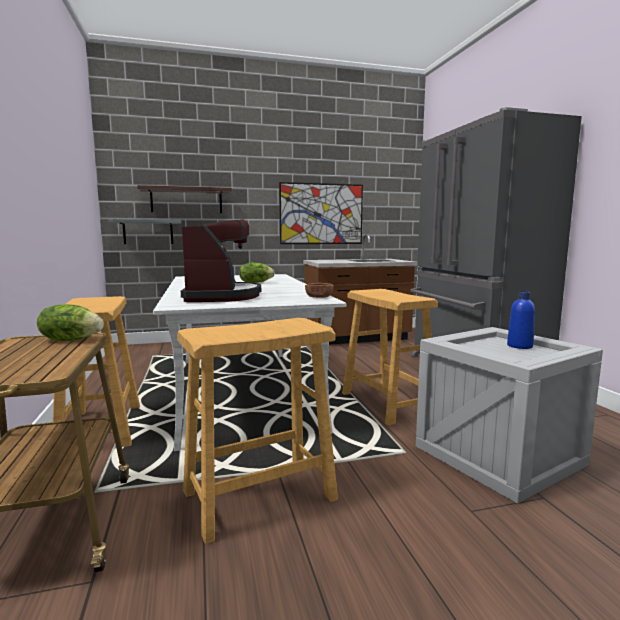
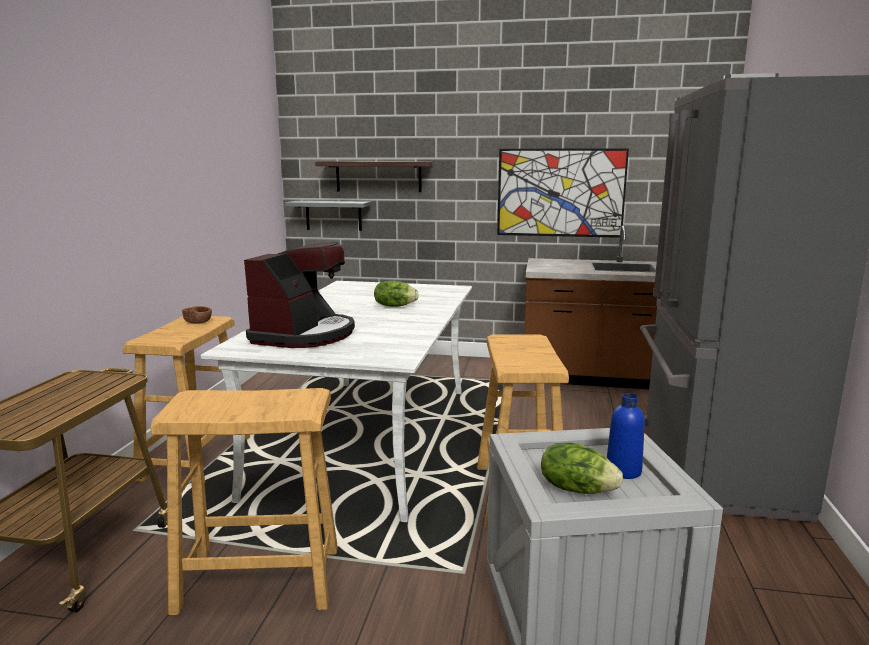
camera: 25 degrees right, 5 degrees up
(71, 340) = (110, 382): lettuce -> lettuce (577, 489)
(319, 297) = (404, 351): brown bowl -> brown bowl (198, 322)

